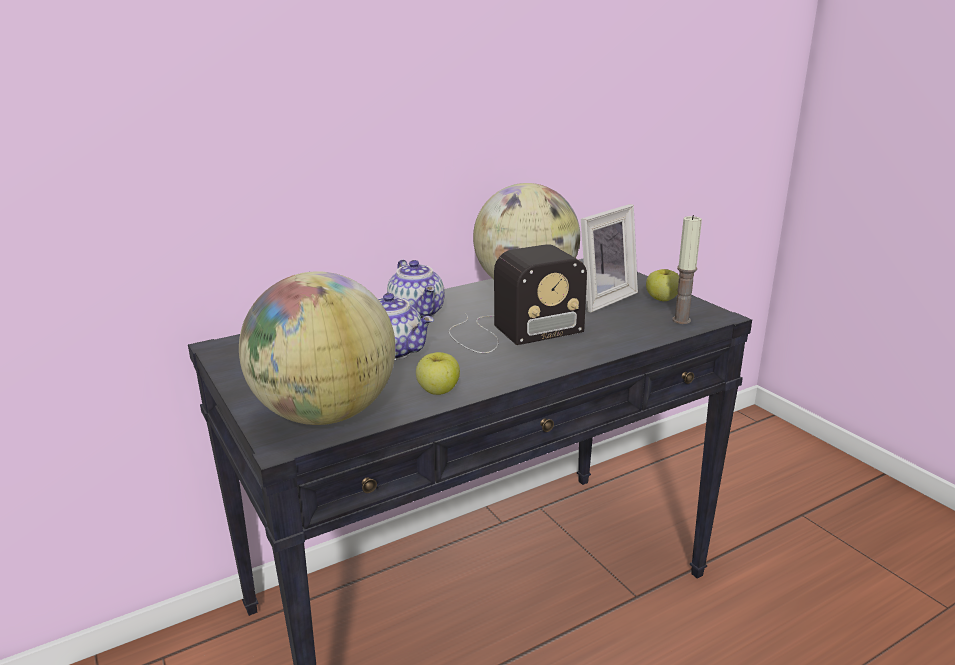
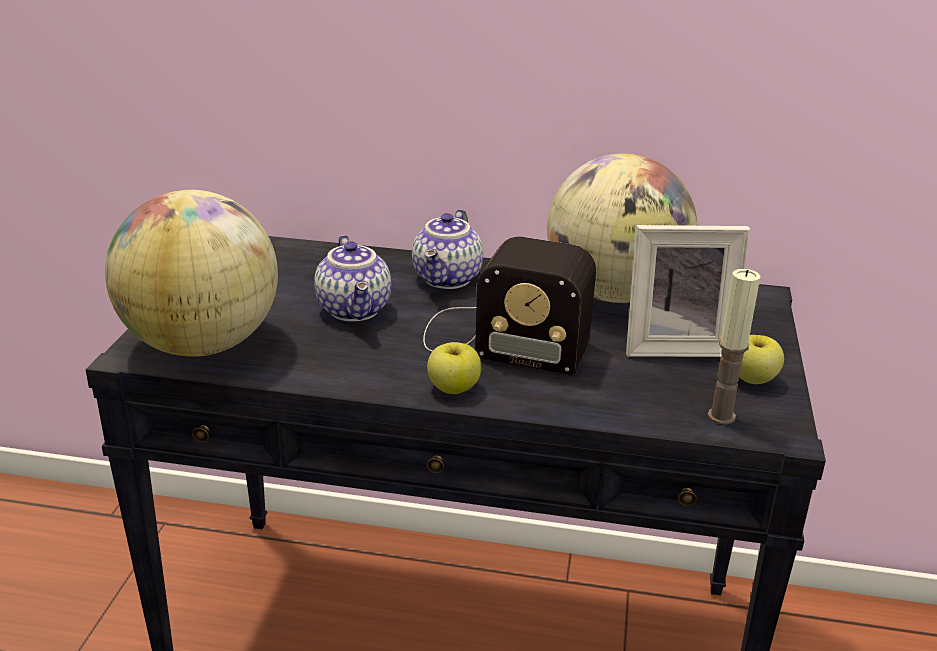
camera: 40 degrees right, 5 degrees up
(438, 390) = (320, 369): apple -> apple (453, 388)

